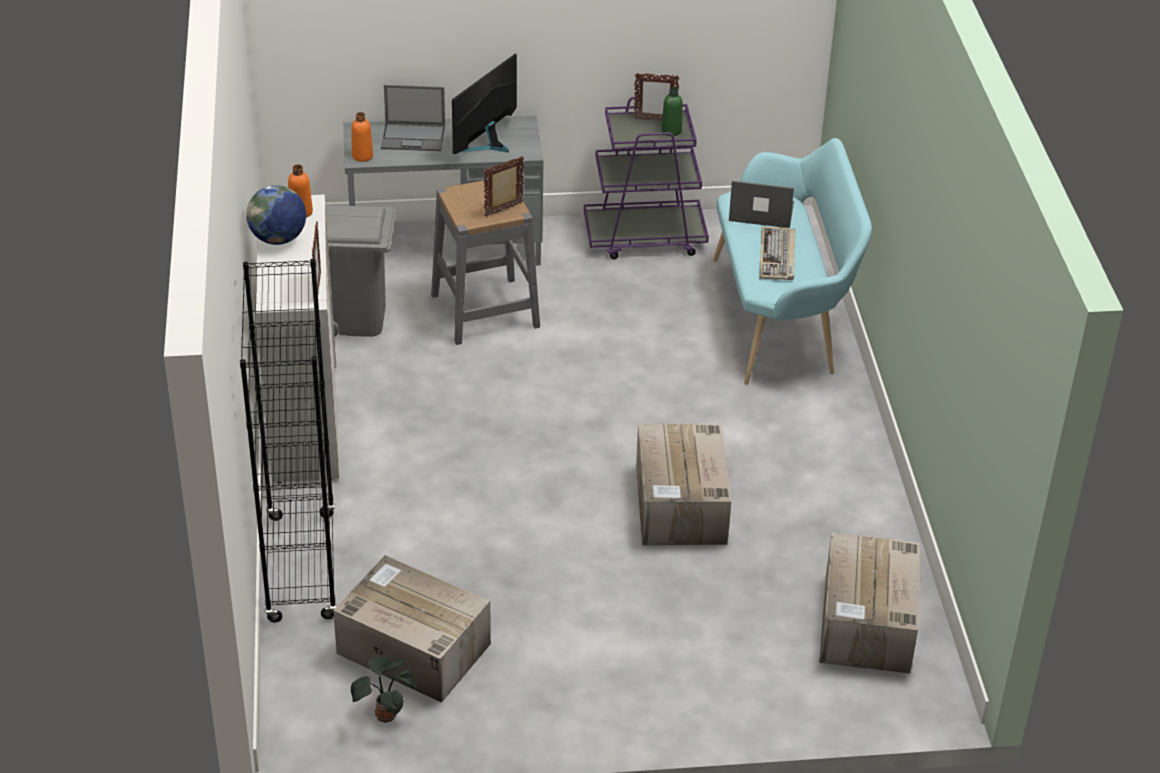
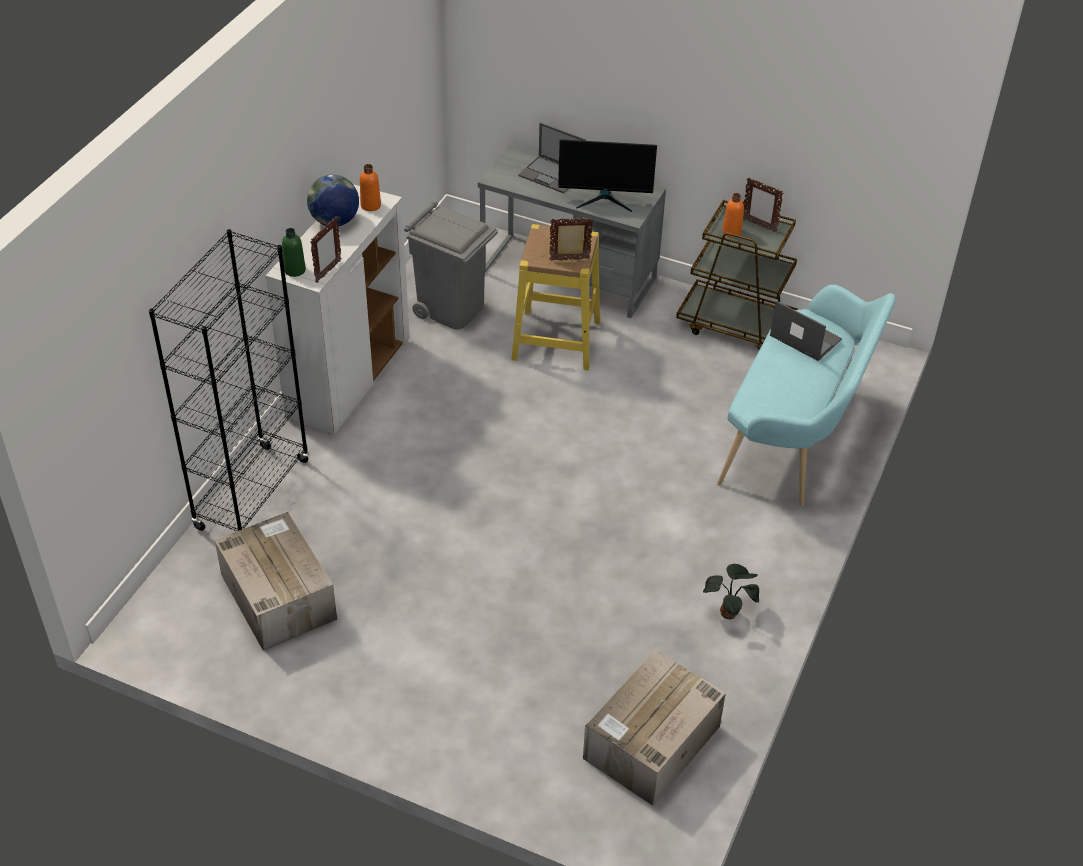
camera: 30 degrees right, 5 degrees up
(362, 156) = (499, 177): orange bottle -> orange bottle (731, 232)
(386, 714) = (216, 641): potted plant -> potted plant (729, 612)
(485, 311) = (556, 340): grey stool -> yellow stool
(487, 144) = (605, 199): monitor -> monitor turned 150 degrees counterclockwise
(645, 237) = (736, 325): purple cart -> brown cart
(671, 131) = (766, 239): green bottle -> green bottle (295, 270)
(681, 506) = (579, 568): cardboard box -> none
(777, 256) = (786, 383): keyboard -> none

